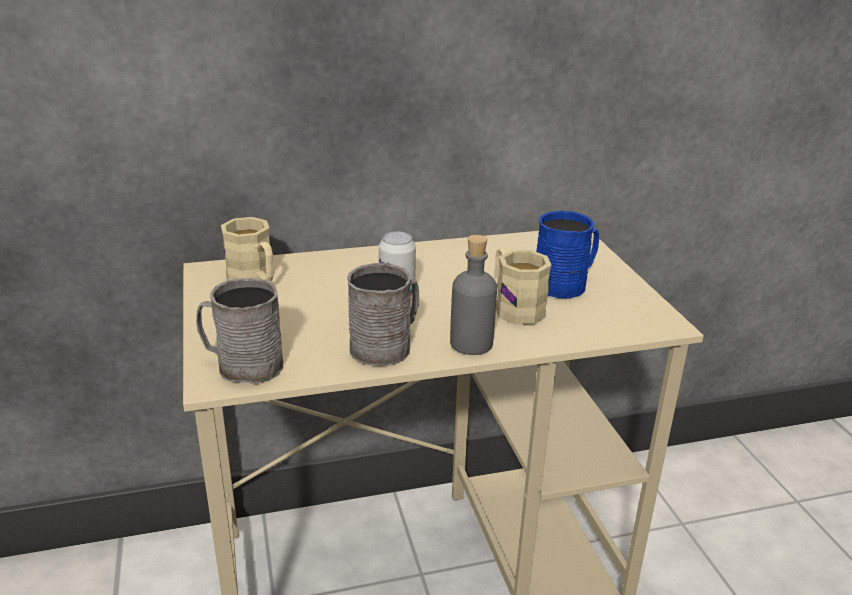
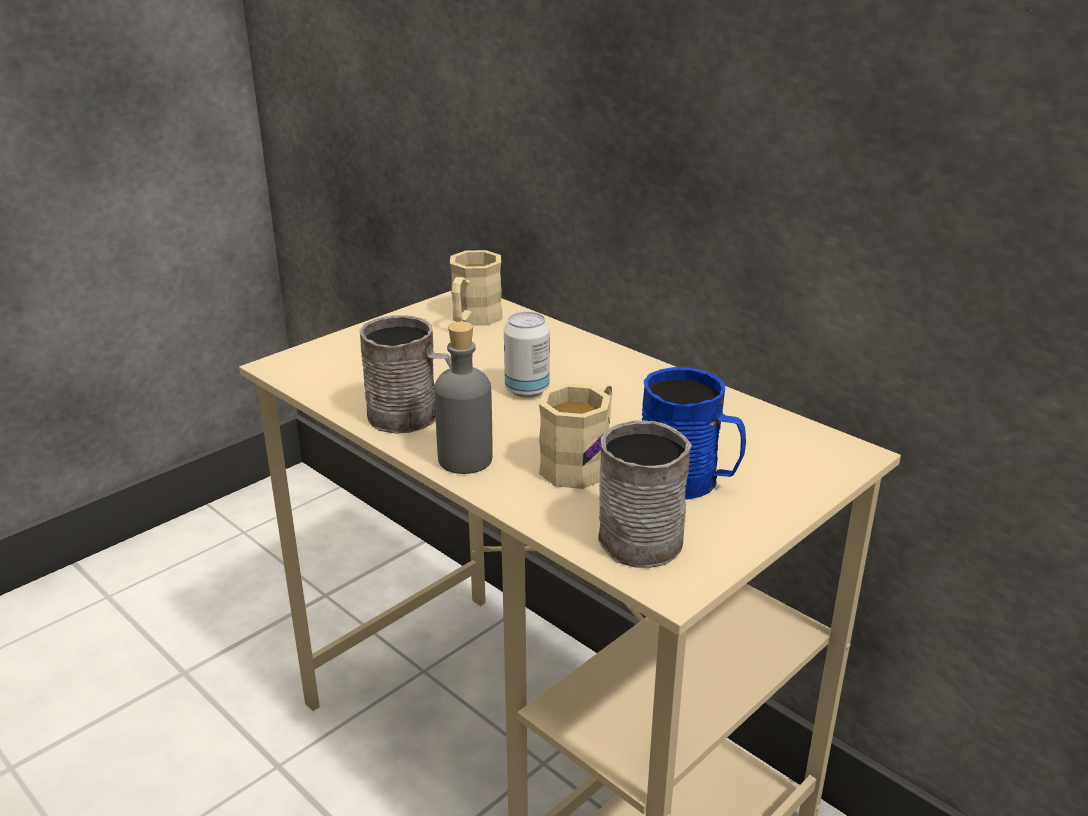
camera: 60 degrees right, 0 degrees up
(242, 365) = (314, 366): grey mug -> grey mug (634, 534)

